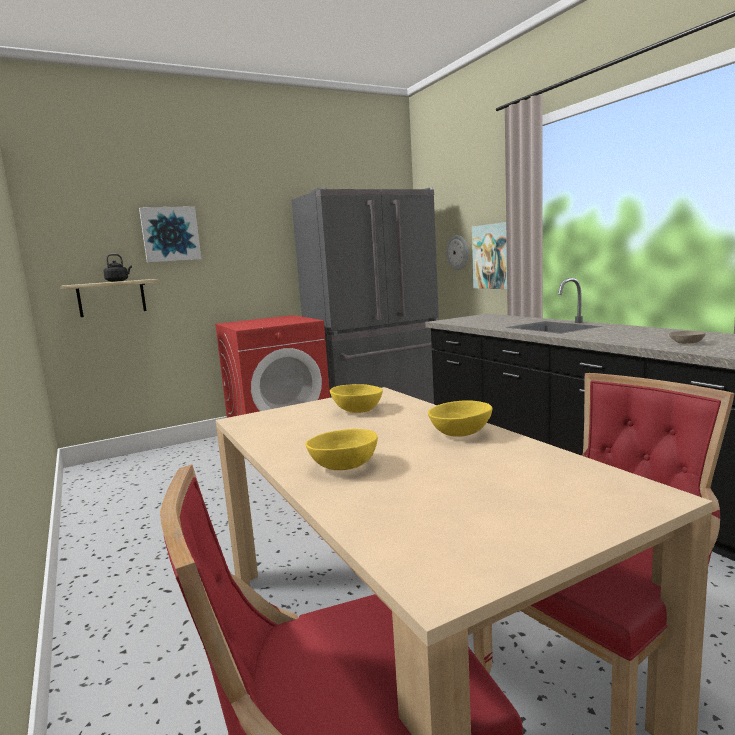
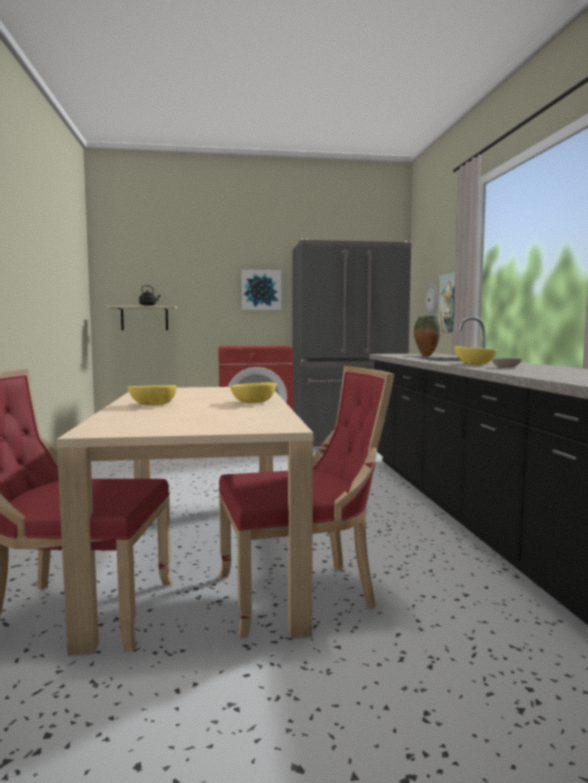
camera: 20 degrees right, 5 degrees down
(170, 234) = (192, 273): picture -> picture (261, 290)
(357, 410) = (222, 391): yellow bowl -> yellow bowl (474, 364)
(503, 321) = (426, 356): none -> vase

